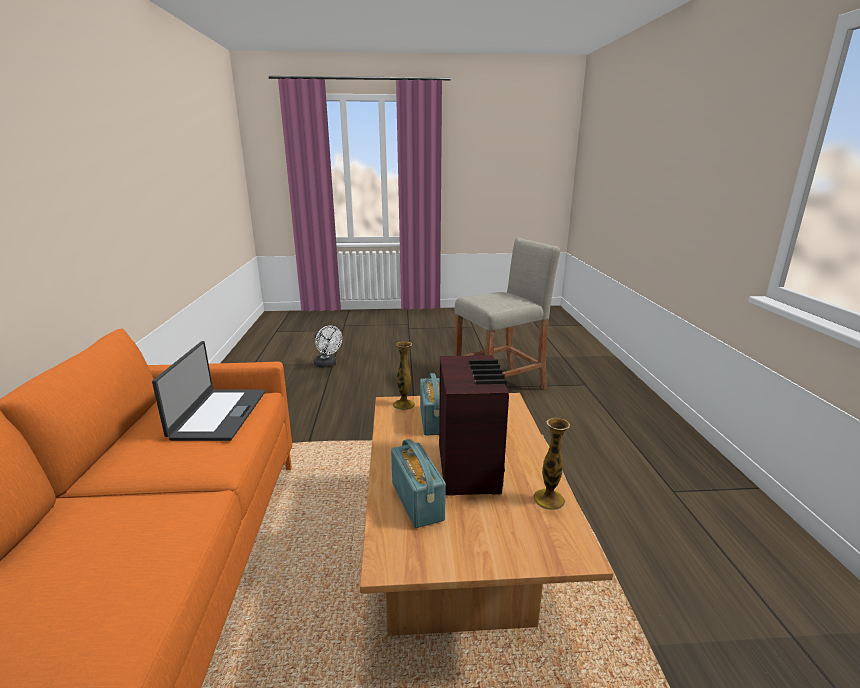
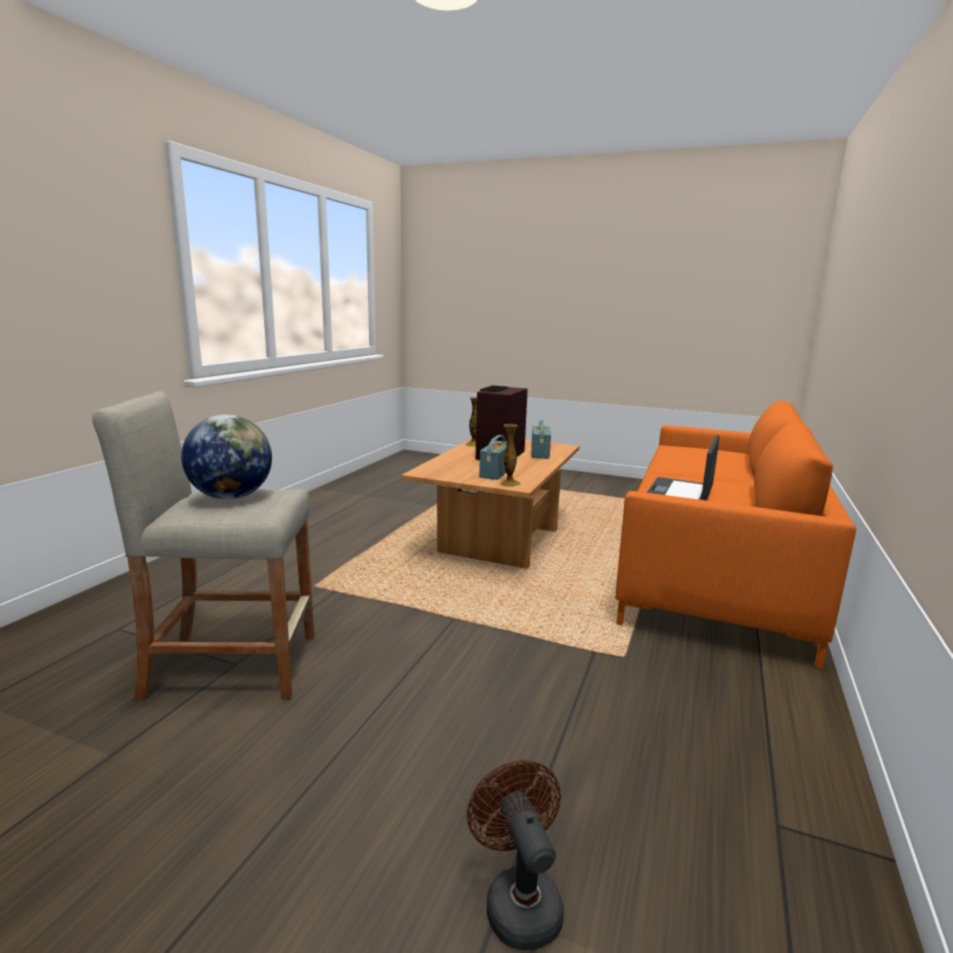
camera: 155 degrees left, 5 degrees down
(327, 365) = (518, 900): white fan -> brown fan
(501, 298) = (231, 497): none -> globe

